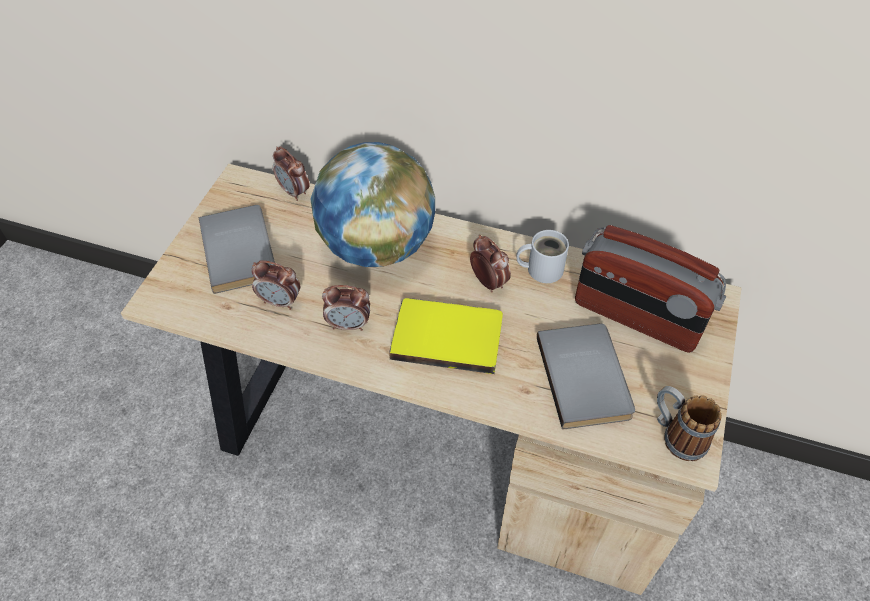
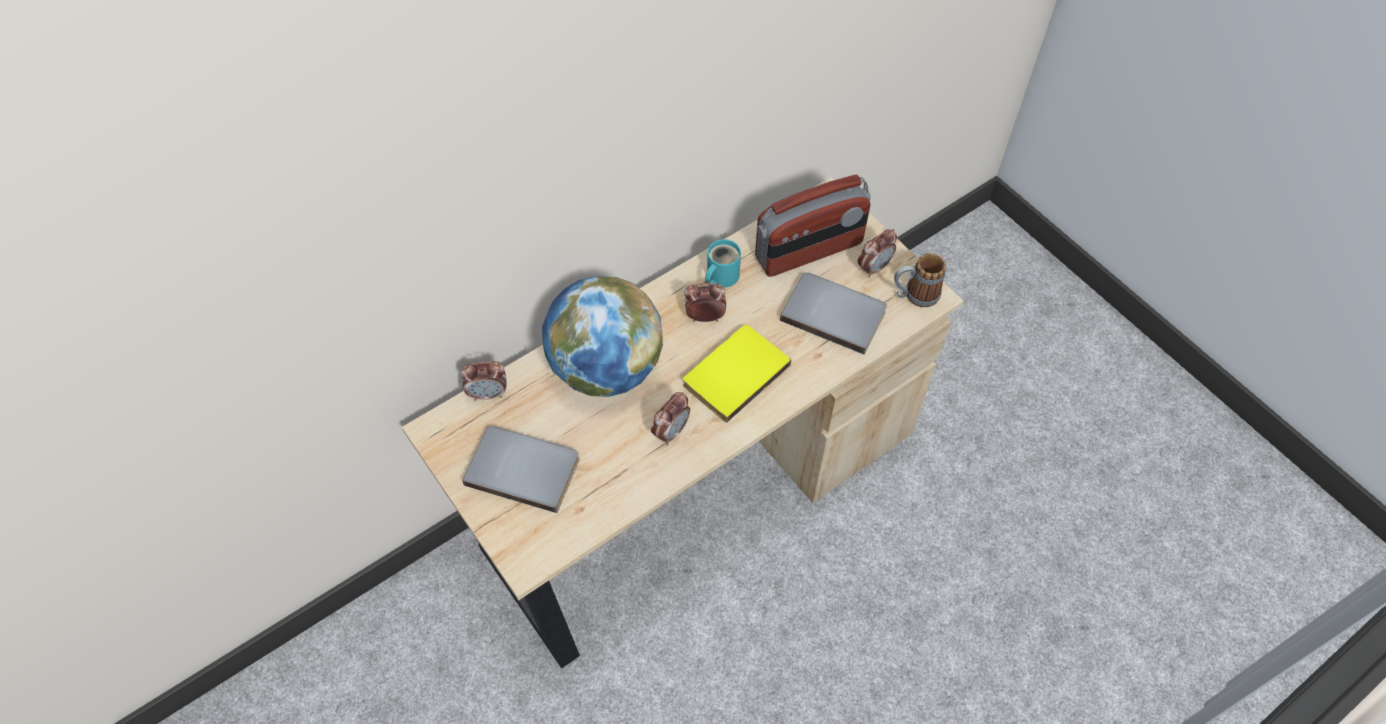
camera: 55 degrees left, 5 degrees up
(280, 302) = (607, 467): alarm clock -> alarm clock (874, 267)
(541, 268) = (720, 276): white mug -> turquoise mug

